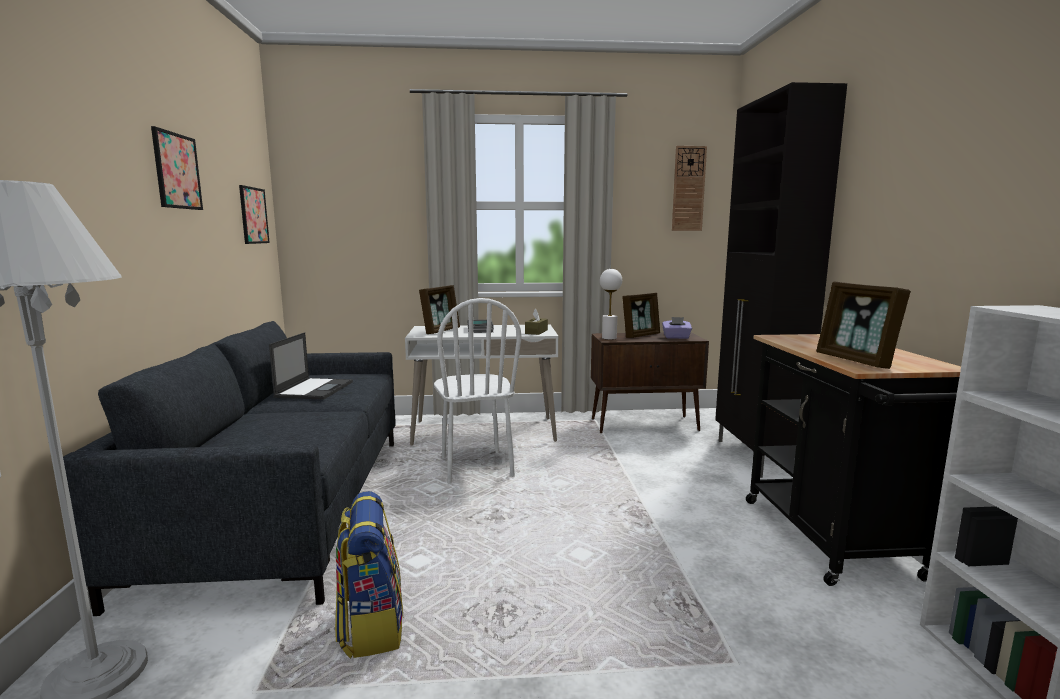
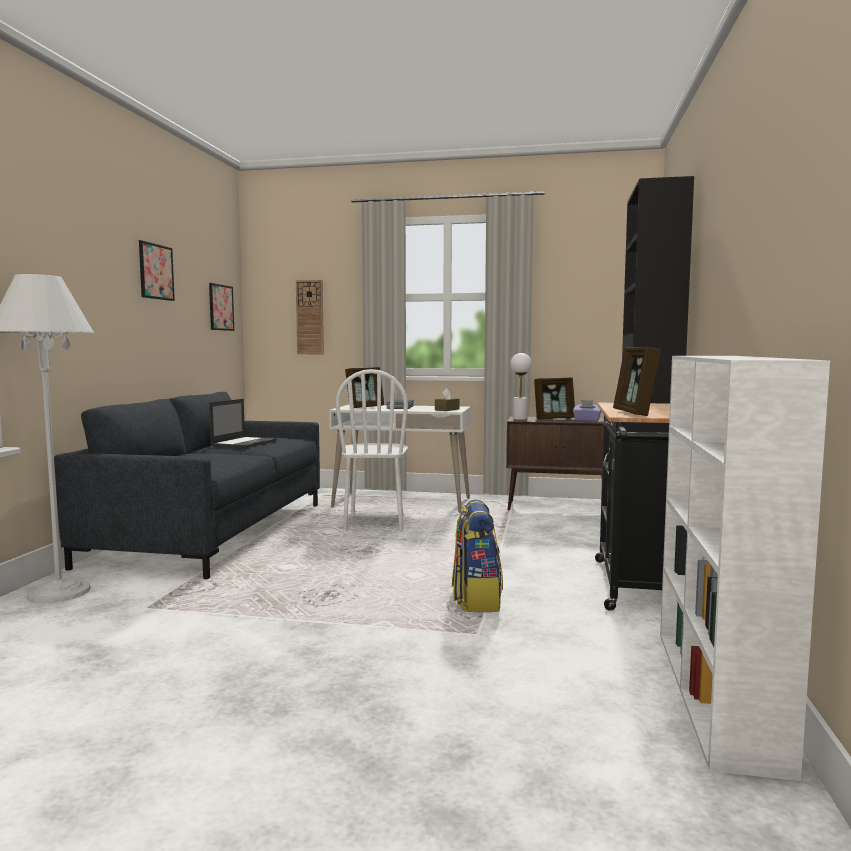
camera: 15 degrees right, 5 degrees down
(371, 626) = (233, 591): backpack -> backpack (476, 600)
(688, 189) = (612, 278): wall clock -> wall clock (310, 317)

